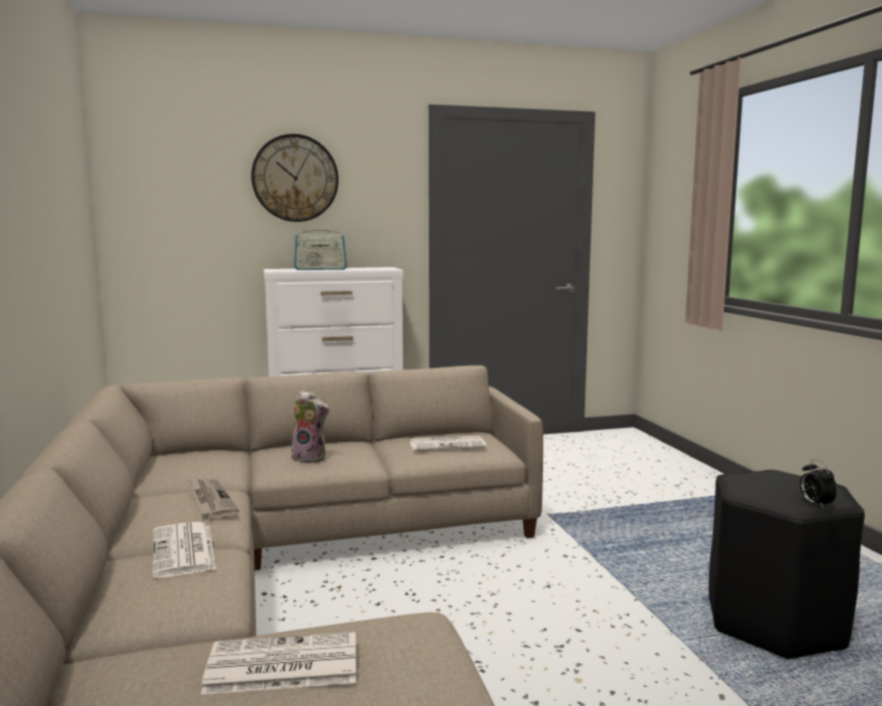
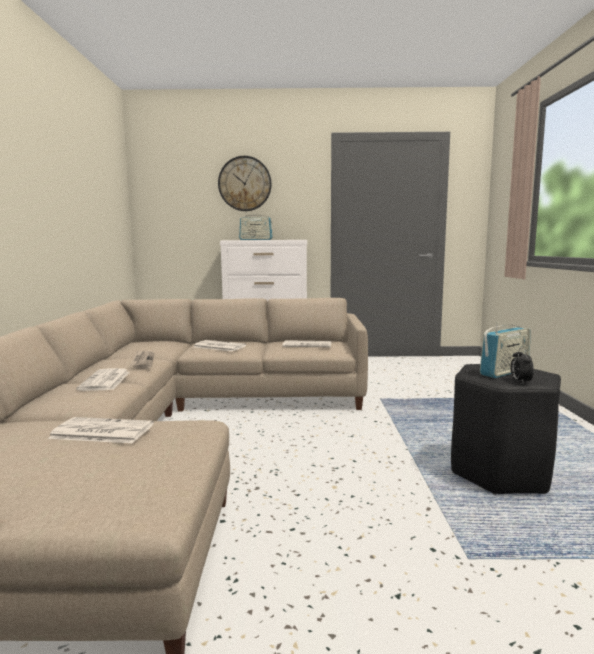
camera: 15 degrees right, 0 degrees up
(311, 458) = (218, 346): plush toy -> newspaper
(781, 488) = (504, 372): none -> radio

